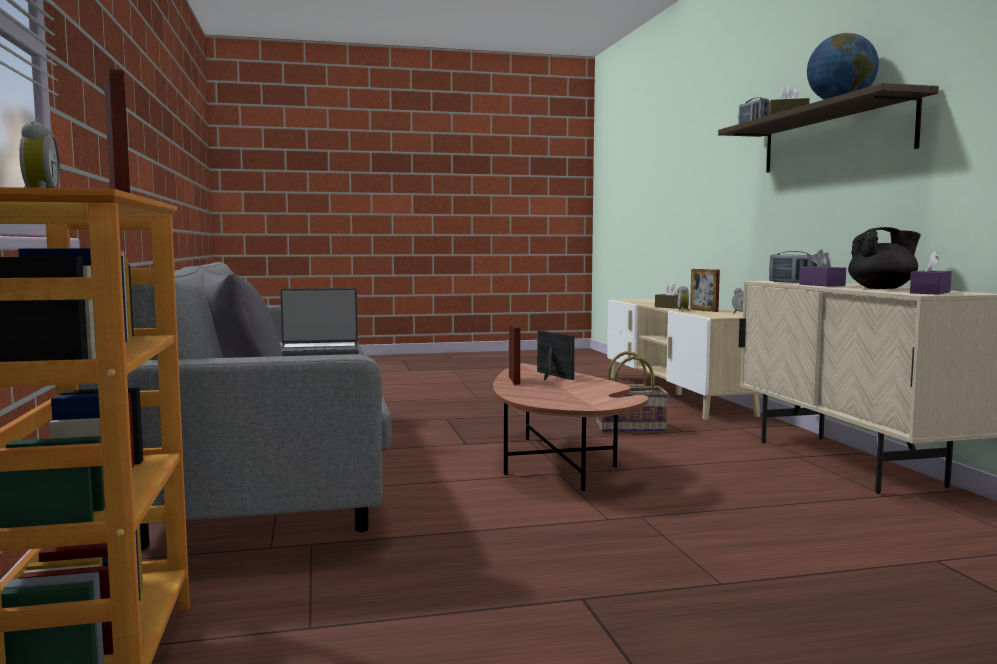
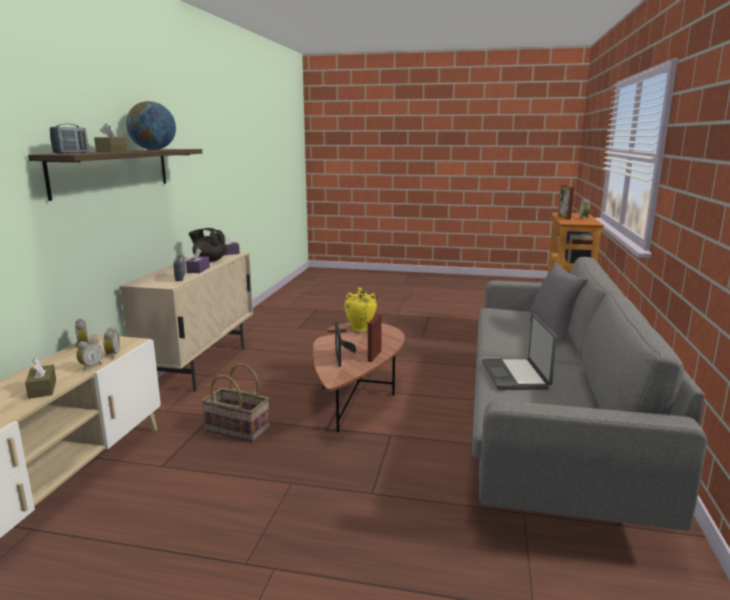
camera: 155 degrees left, 10 degrees up
(319, 351) = (516, 375): laptop -> laptop turned 105 degrees counterclockwise
(592, 399) = (360, 329): none -> yellow vase
(694, 313) = (111, 355): none -> alarm clock
(704, 310) = (66, 365): picture frame -> none

